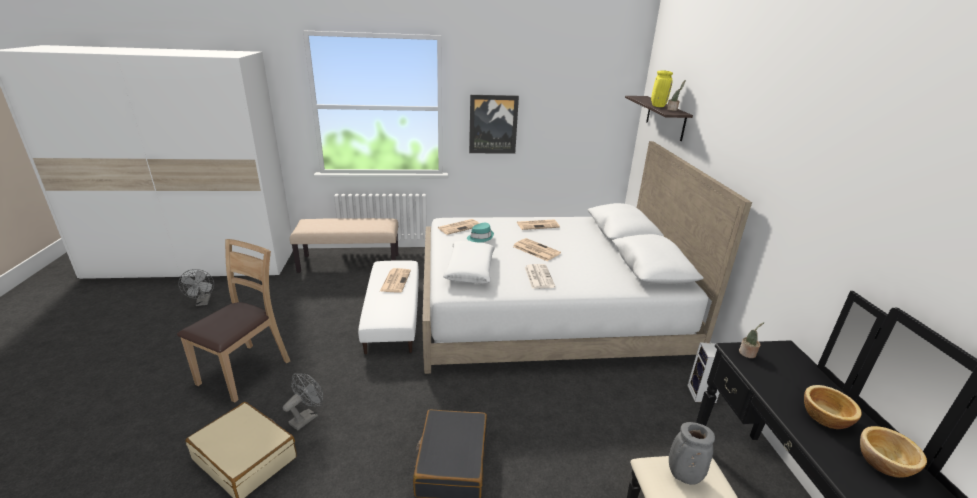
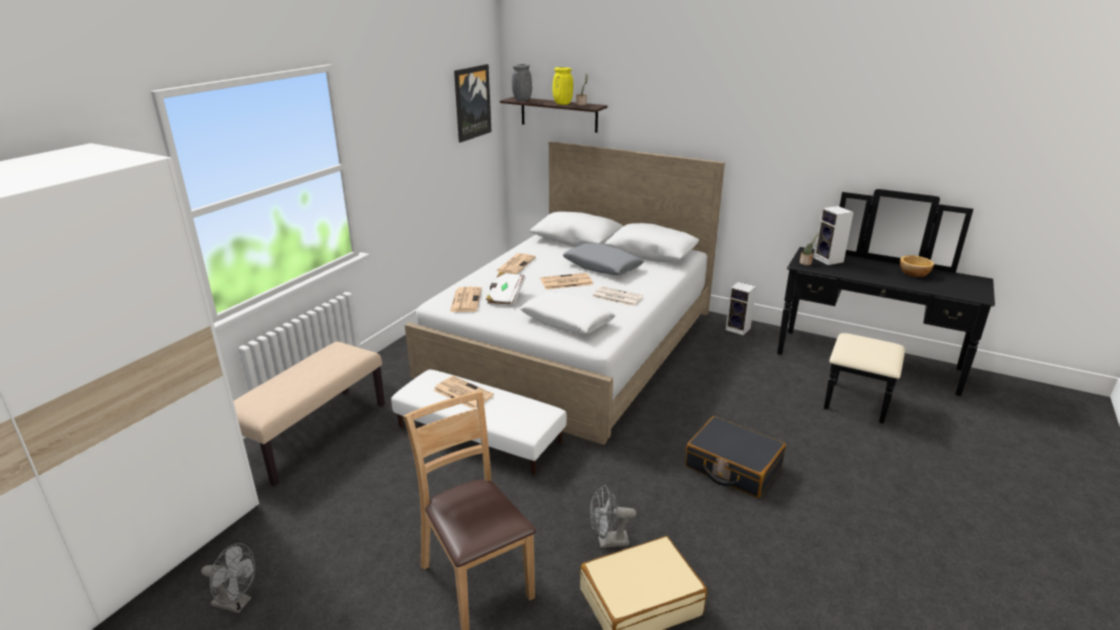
camera: 55 degrees left, 0 degrees up
(307, 417) = (608, 542): grey fan -> grey fan turned 75 degrees counterclockwise
(480, 237) = (505, 297): turquoise hat -> white book
(493, 124) = (396, 169): picture -> picture (472, 102)
(585, 256) = (602, 267): none -> grey pillow
(683, 476) = (859, 346): grey vase -> grey vase (522, 100)
(788, 370) = (829, 260): none -> speaker
(824, 416) = (874, 270): bowl -> none

